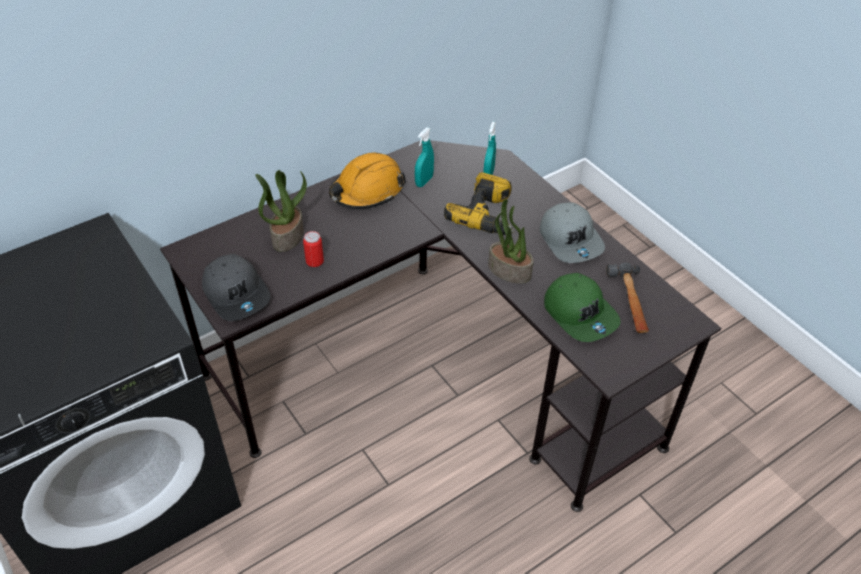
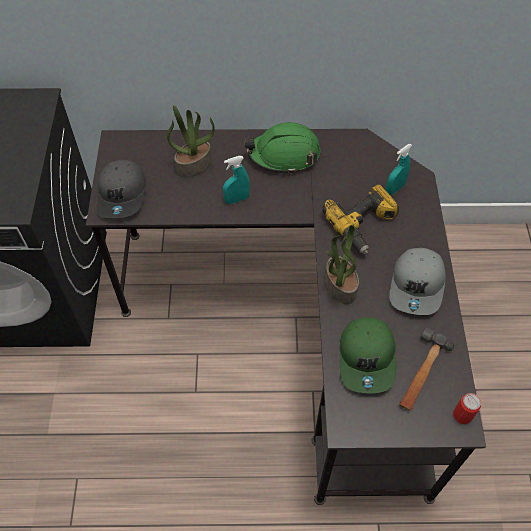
camera: 35 degrees right, 10 degrees up
(314, 261) = (196, 196): can -> can (462, 415)
(367, 191) = (283, 155): orange hard hat -> green hard hat
(424, 181) = (336, 168): turquoise spray bottle -> turquoise spray bottle (237, 199)

